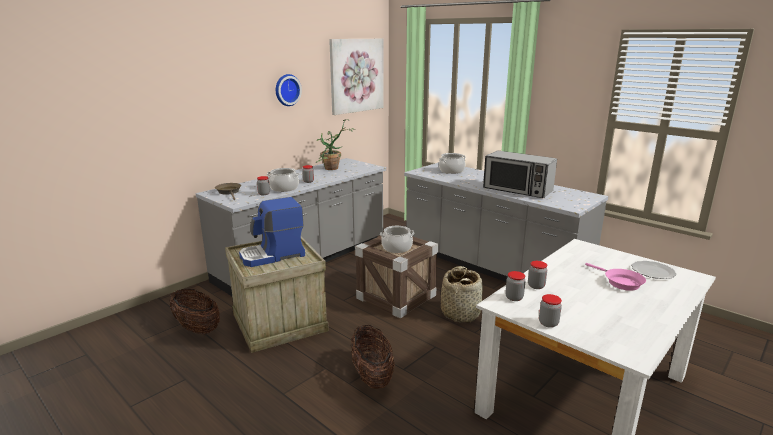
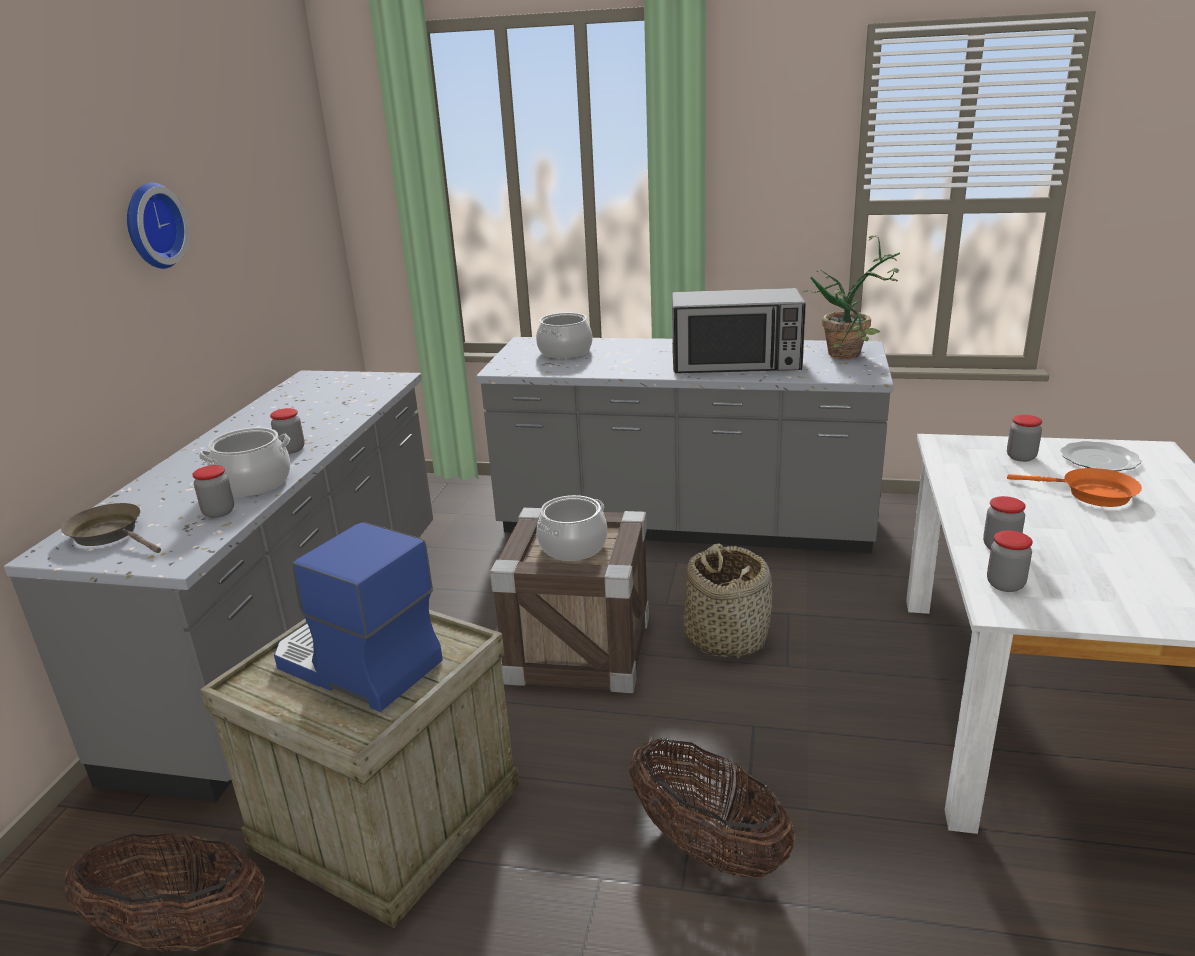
camera: 30 degrees left, 5 degrees up
(273, 255) = (356, 665): coffee machine -> coffee machine turned 90 degrees clockwise
(332, 169) = (307, 405): potted plant -> potted plant (853, 355)
(356, 75) = (279, 169): picture -> none
(548, 323) = (1122, 615): jar -> jar (1021, 457)
(620, 282) = (1091, 494): pink frying pan -> orange frying pan

